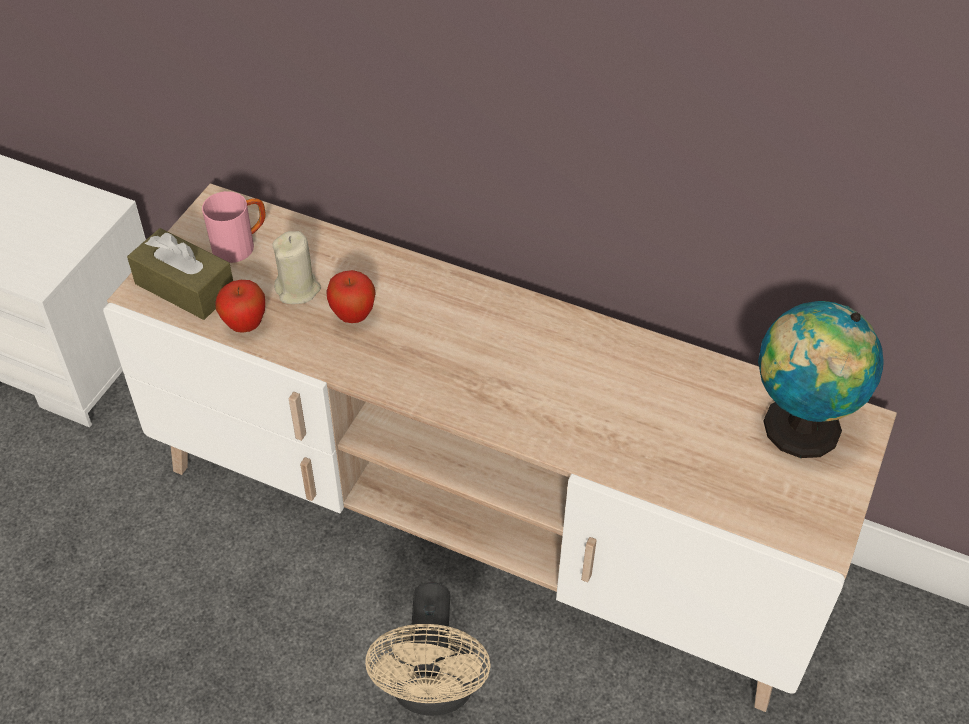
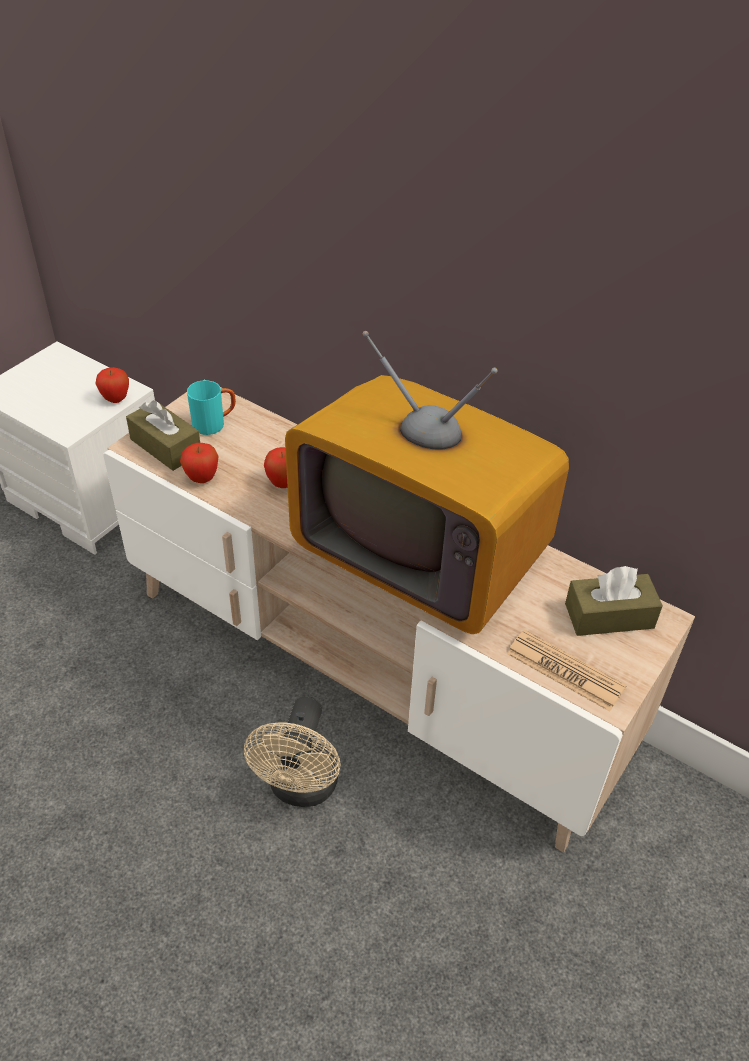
camera: 10 degrees right, 5 degrees down
(89, 223) = (116, 399): none -> apple
(241, 245) = (214, 424): pink mug -> turquoise mug
(298, 289) = (248, 460): beige candle -> none
(551, 384) = (421, 554): none -> television
(761, 510) = (565, 671): none -> newspaper
(796, 429) = (609, 616): globe -> brown tissue box

